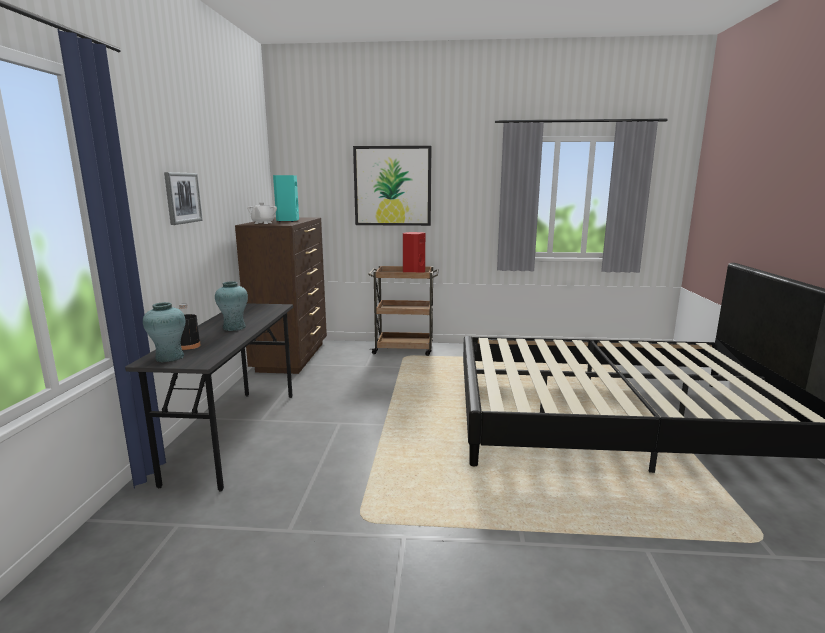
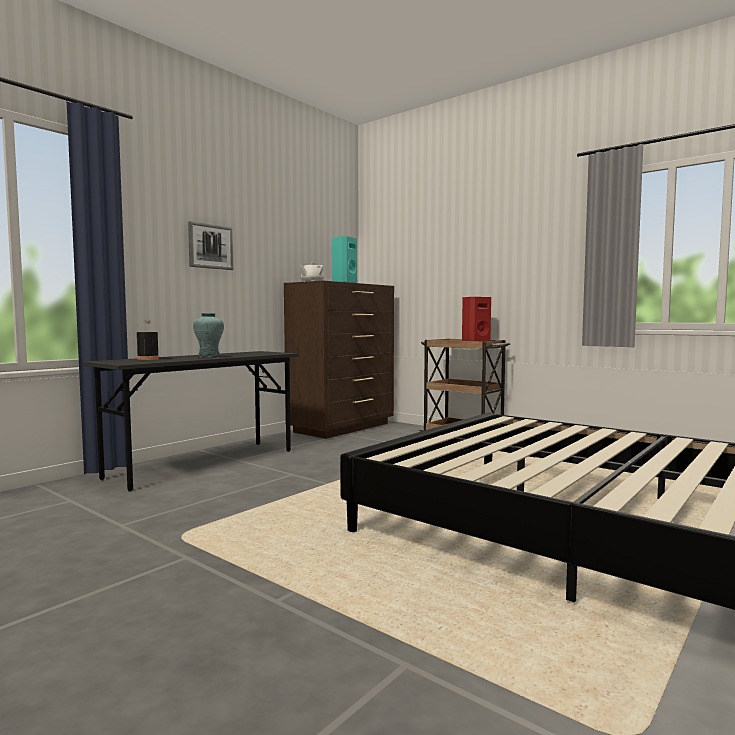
camera: 35 degrees right, 10 degrees down
(169, 358) = (117, 361): turquoise vase -> none
(392, 186) = (466, 248): picture -> none

